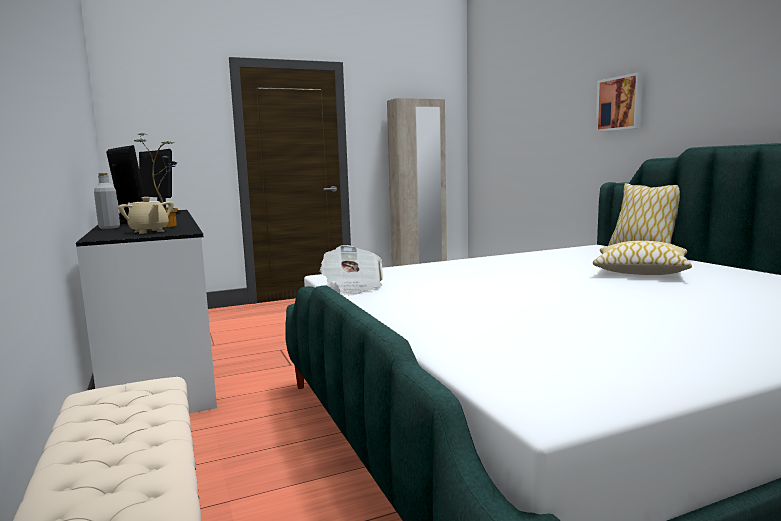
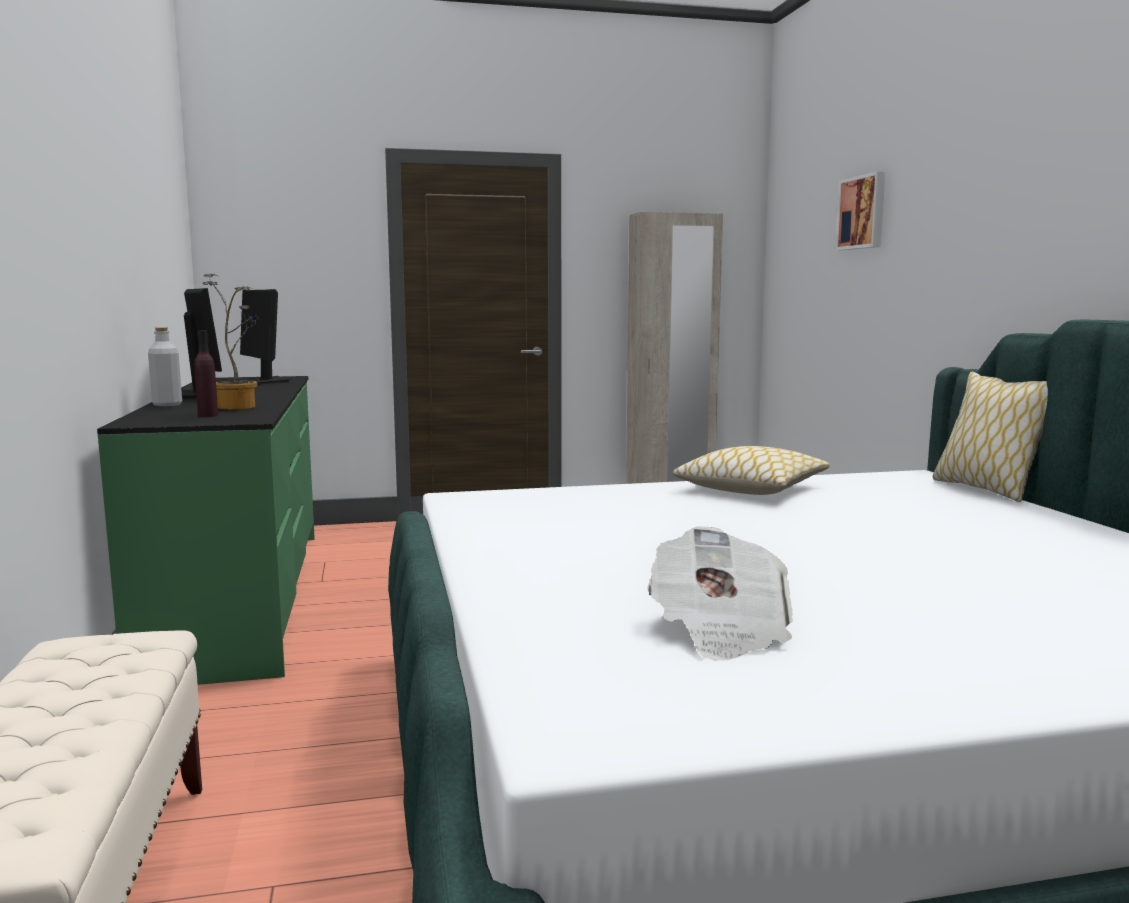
camera: 10 degrees right, 0 degrees up
(149, 231) = (208, 416): beige teapot -> purple bottle
(162, 359) = (242, 596): white dresser -> green dresser
(353, 287) = (474, 518): newspaper -> newspaper (719, 630)
(620, 103) = (981, 236): picture -> picture (863, 212)
(640, 271) = (945, 525): pillow -> pillow (750, 488)

